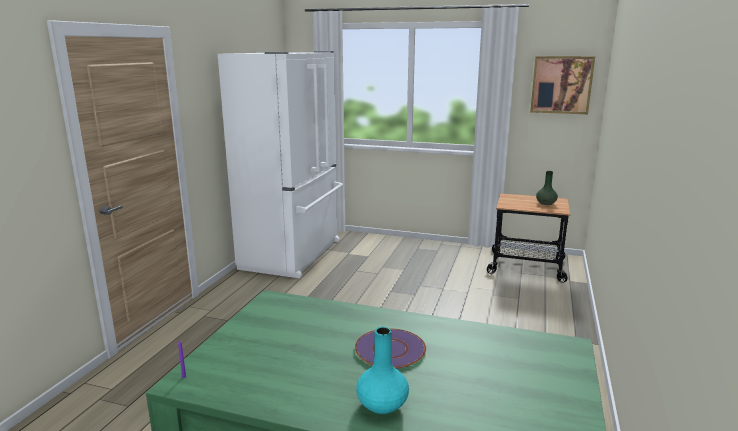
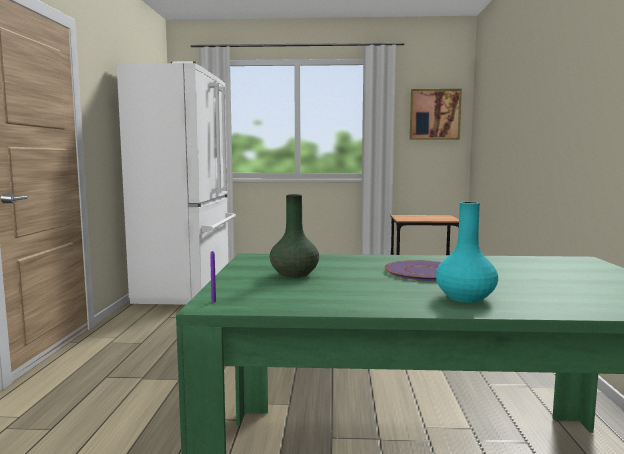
camera: 15 degrees left, 10 degrees down
(546, 203) = (436, 217): green vase -> green vase (294, 274)

